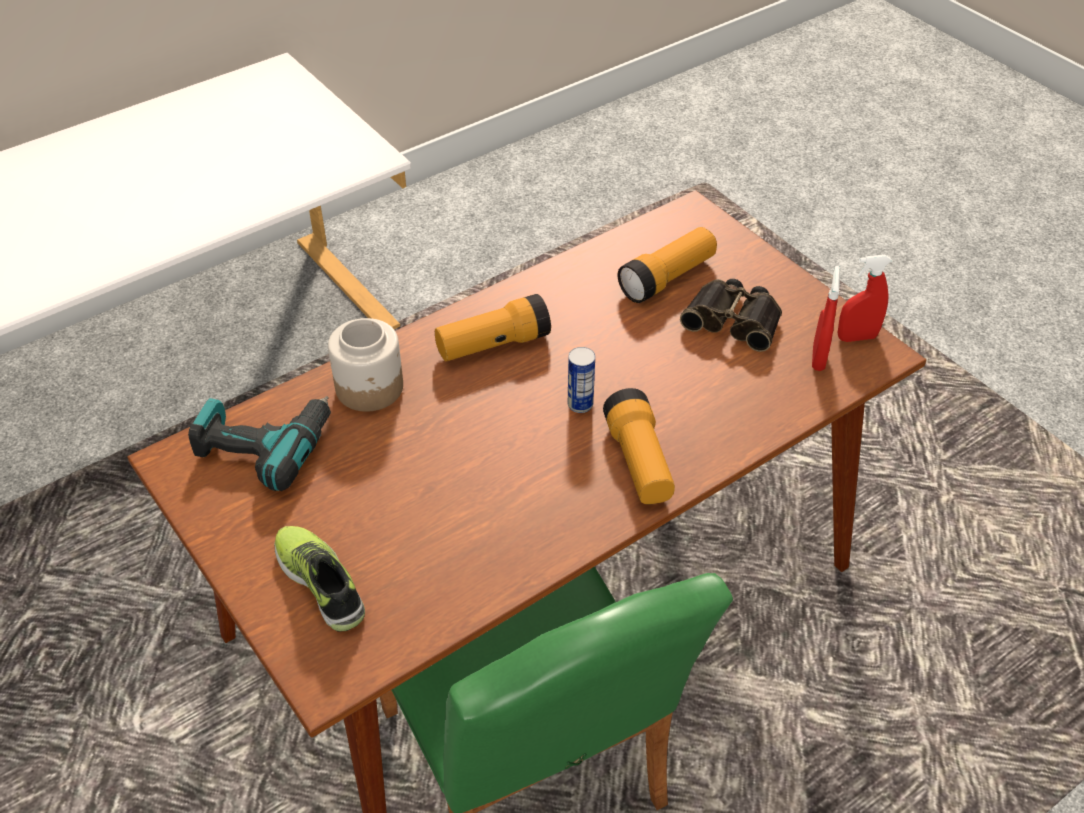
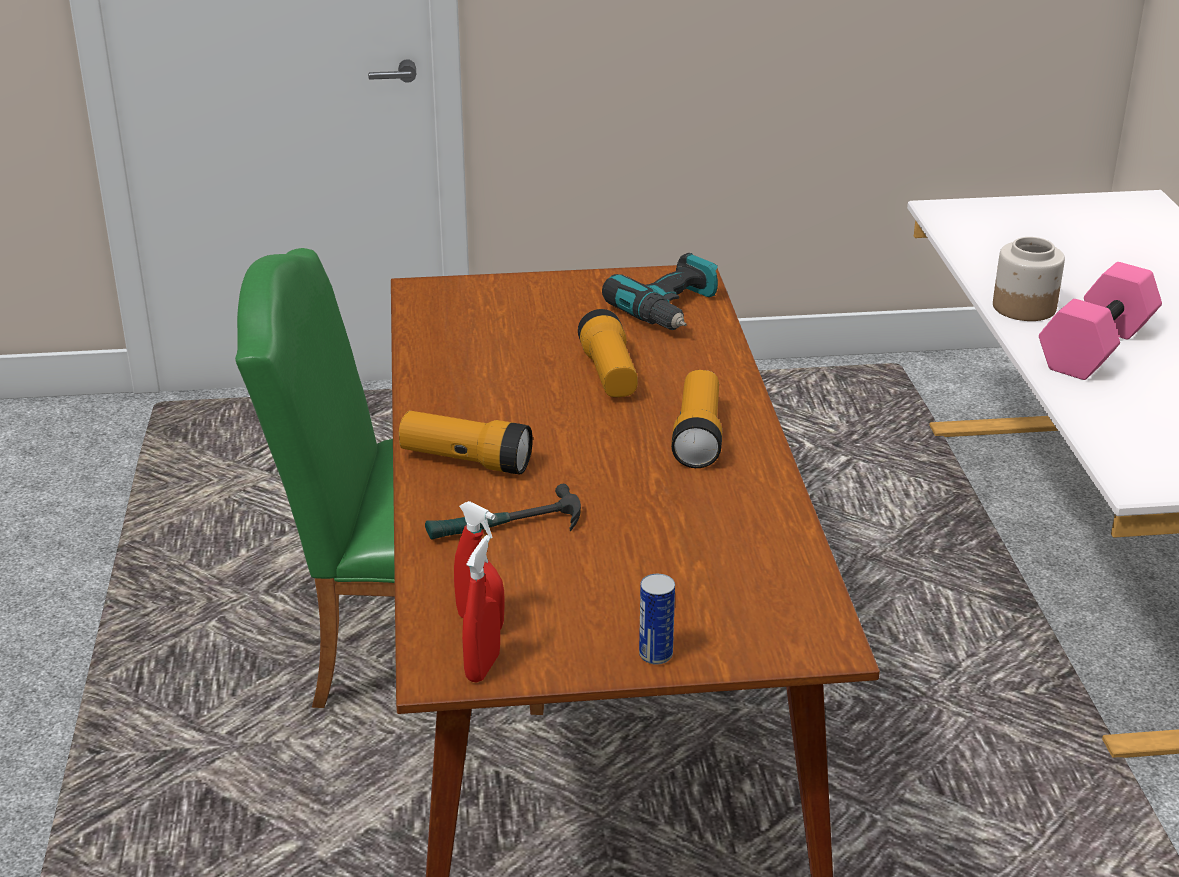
camera: 120 degrees right, 15 degrees down
(165, 209) = (1094, 346): none -> pink dumbbell
(322, 582) = (505, 304): shoe -> none
(370, 388) = (696, 365): jar -> jar (1023, 307)
(580, 404) = (569, 455): can -> can (655, 655)
(667, 278) = (710, 574): flashlight -> flashlight (609, 374)
(705, 396) = (505, 526): none -> hammer
(734, 320) = (597, 592): binoculars -> none

